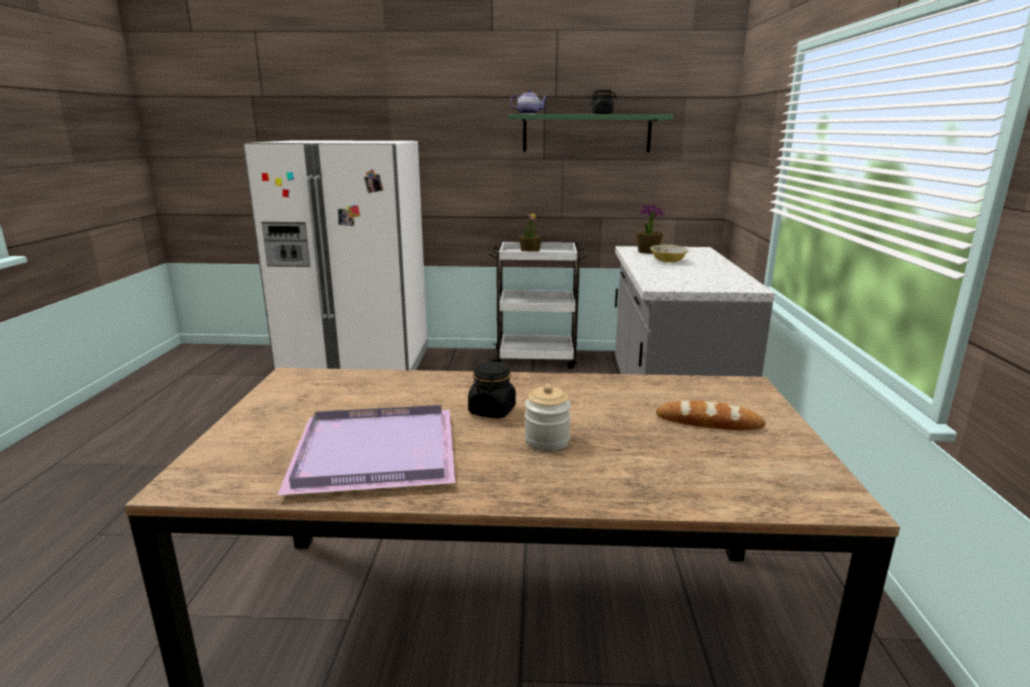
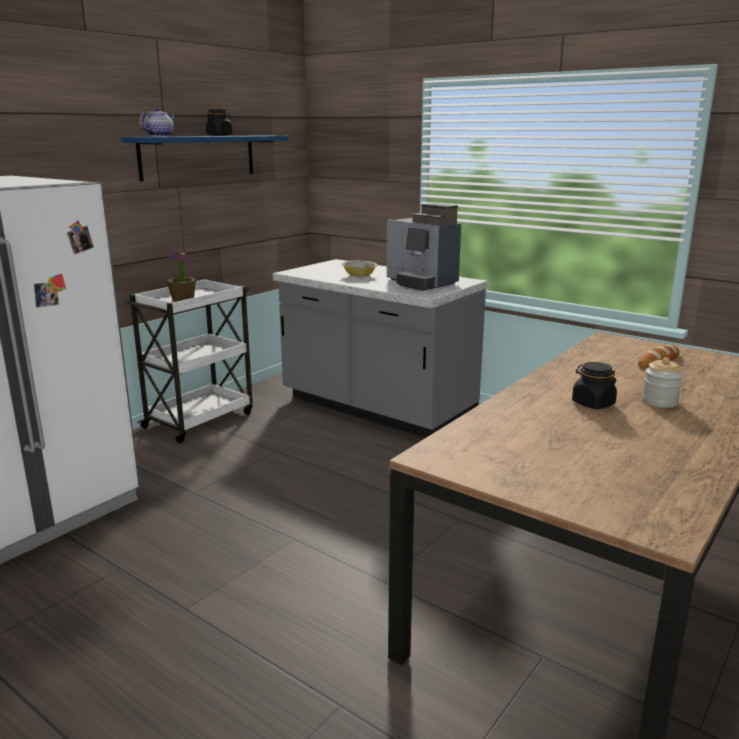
camera: 55 degrees left, 0 degrees up
(372, 452) = (643, 453): purple tray -> none
(586, 133) = (198, 156): green shelf -> blue shelf
(647, 252) = (316, 272): potted plant -> none
(696, 278) = (421, 283): none -> coffee machine

